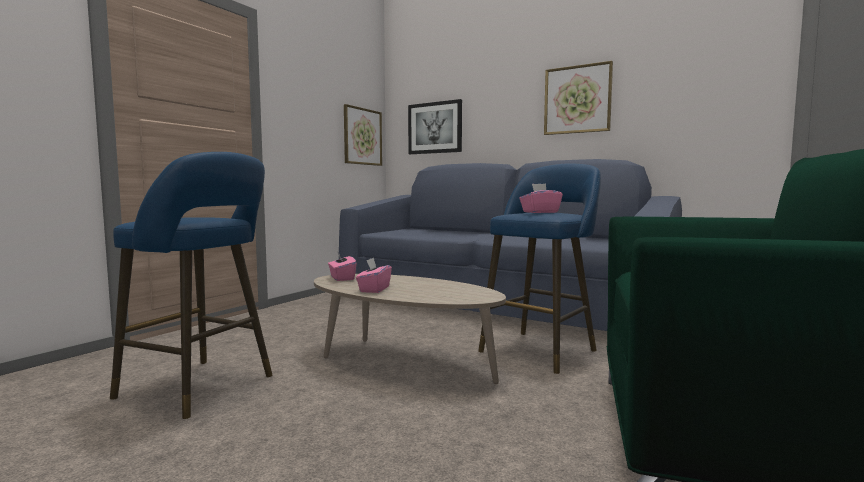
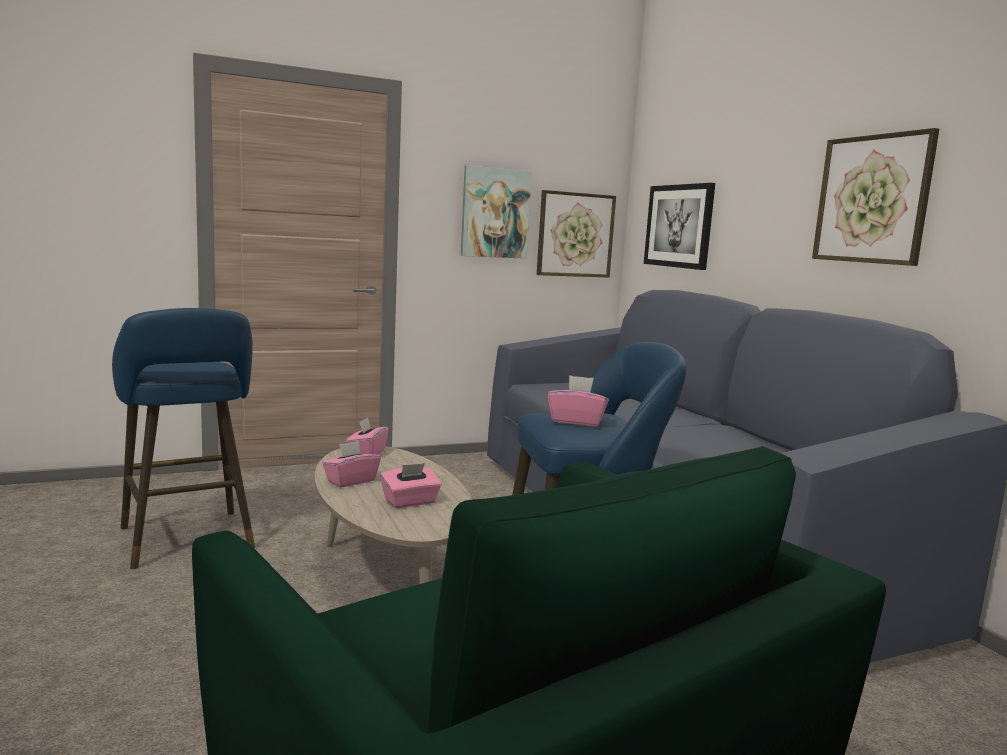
camera: 35 degrees right, 5 degrees up
(319, 118) = (495, 213): none -> picture
(439, 290) = (410, 502): none -> pink tissue box

